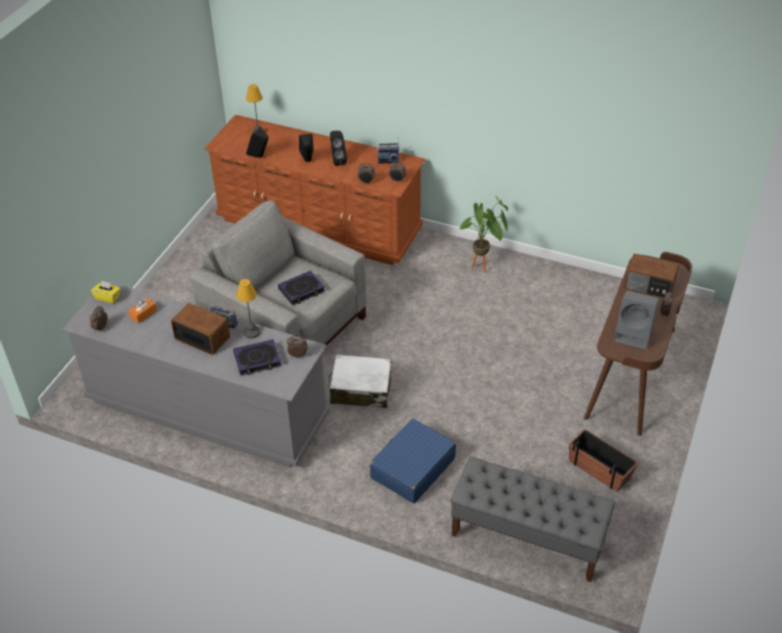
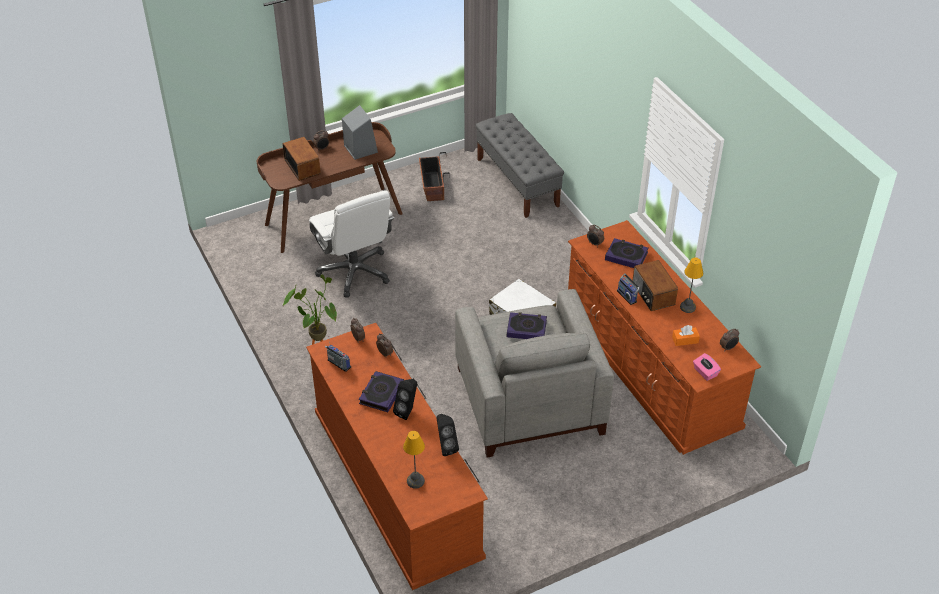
camera: 140 degrees left, 0 degrees up
(108, 297) = (705, 372): yellow tissue box -> pink tissue box
(207, 409) = (648, 370): grey dresser -> brown dresser
(252, 333) = (612, 277): table lamp -> table lamp (688, 307)
(337, 160) = (381, 394): black speaker -> book
(412, 468) = (542, 250): blue suitcase -> none
(543, 339) = (355, 271): none -> white office chair

